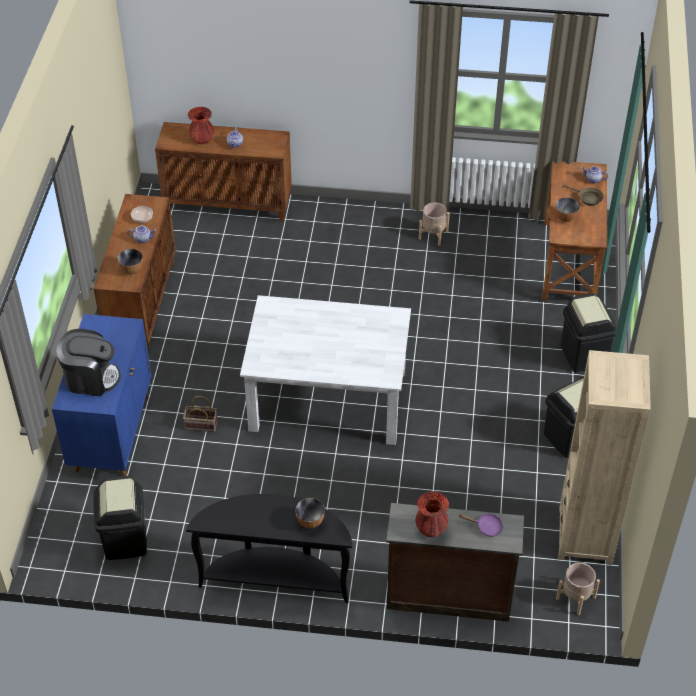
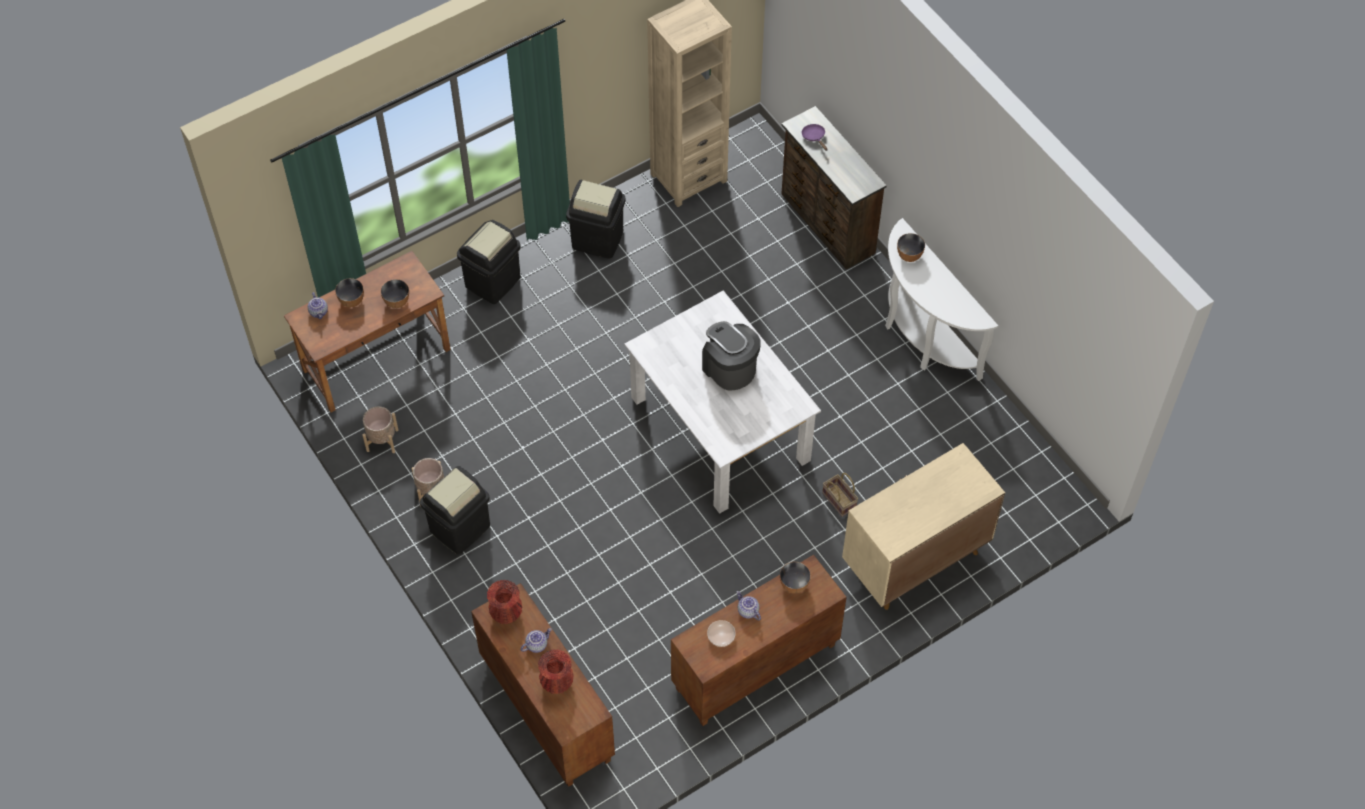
camera: 130 degrees left, 10 degrees up
(91, 378) = (948, 491): coffee machine -> coffee machine (729, 368)
(112, 432) = (914, 560): blue cabinet -> beige cabinet
(126, 540) = (996, 460): black trash can -> black trash can (459, 528)
(276, 577) = (922, 337): black console table -> white console table
(431, 528) = (849, 166): red vase -> red vase (506, 613)
(576, 598) = (750, 153): beige planter -> beige planter (382, 440)
(588, 198) = (352, 301): brown frying pan -> bowl

